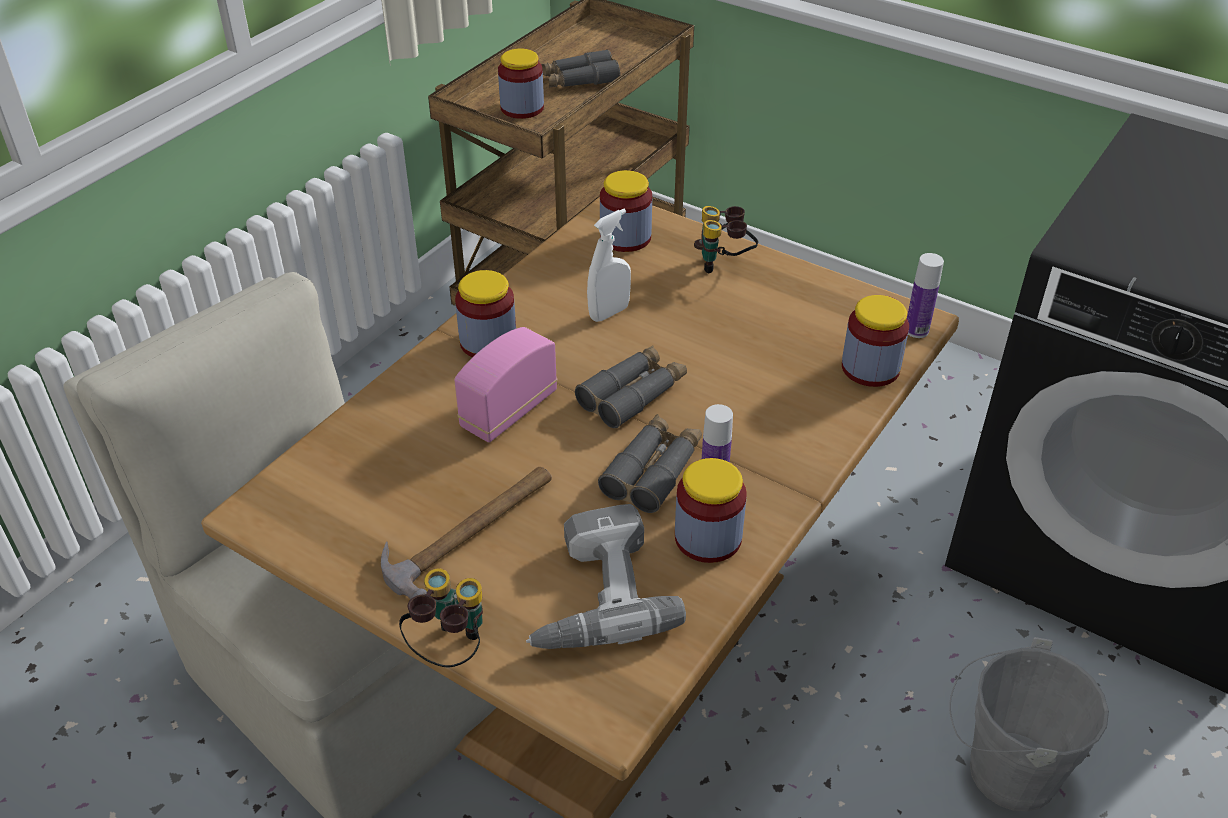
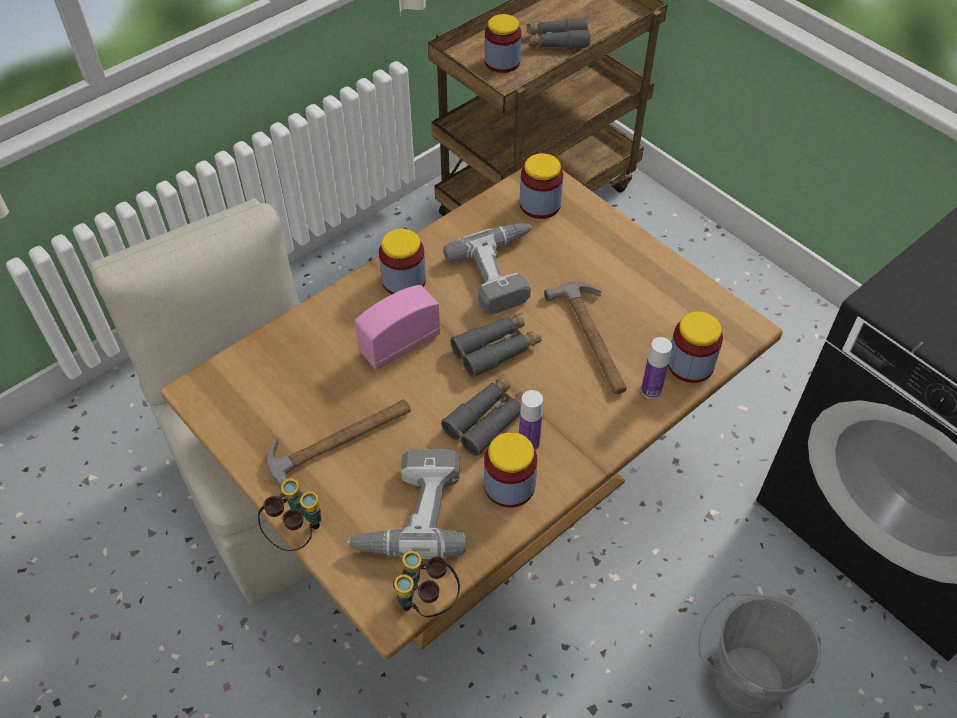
camera: 15 degrees right, 10 degrees up
(609, 313) = (503, 272): white spray bottle -> power drill
(724, 264) = (609, 245): binoculars -> binoculars (426, 601)
(746, 363) = (593, 340): none -> hammer
(916, 330) = (741, 337): bottle -> bottle (651, 390)

